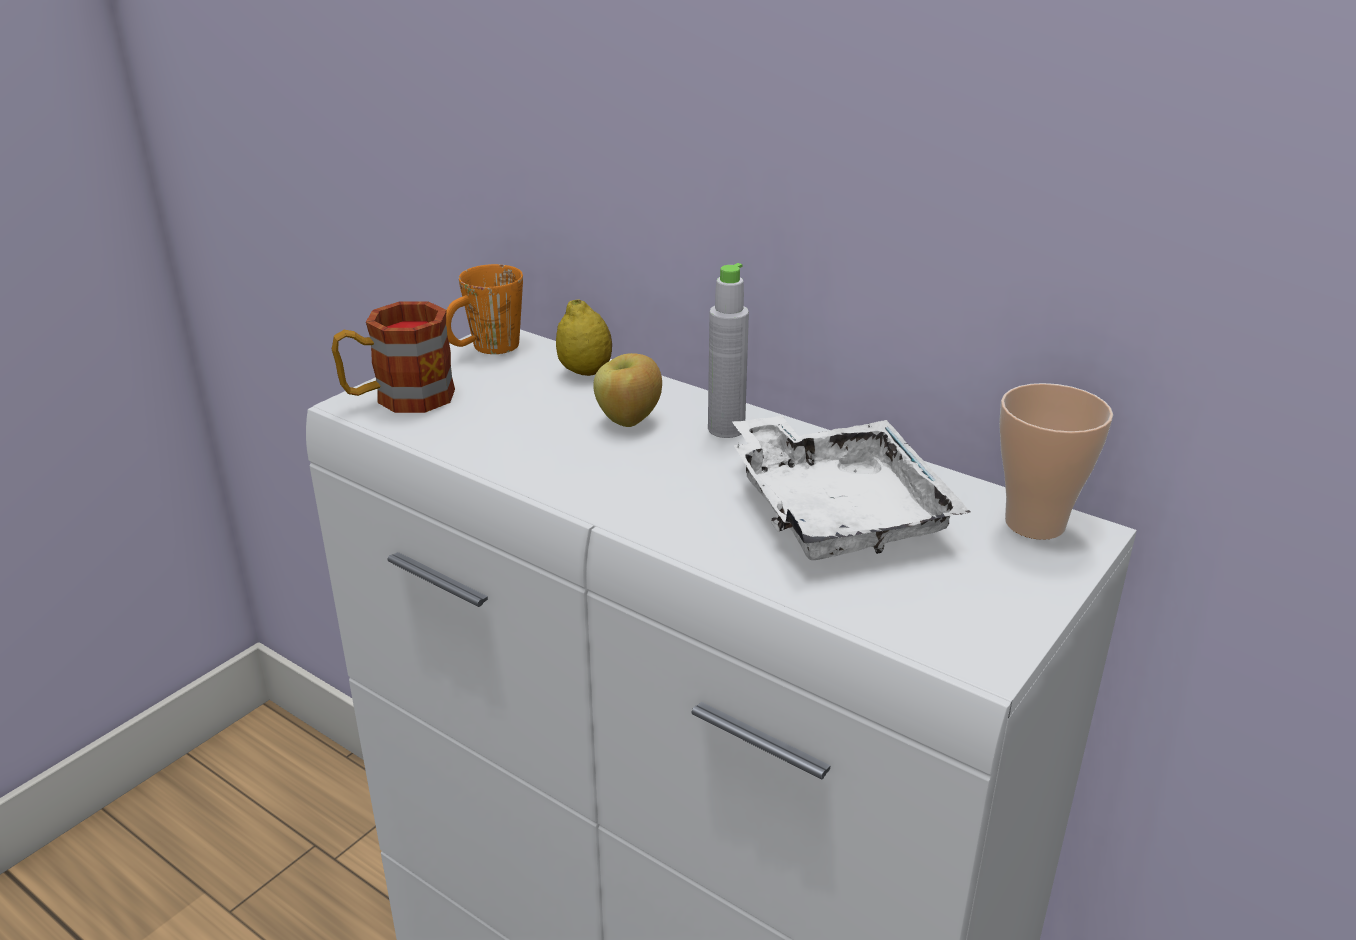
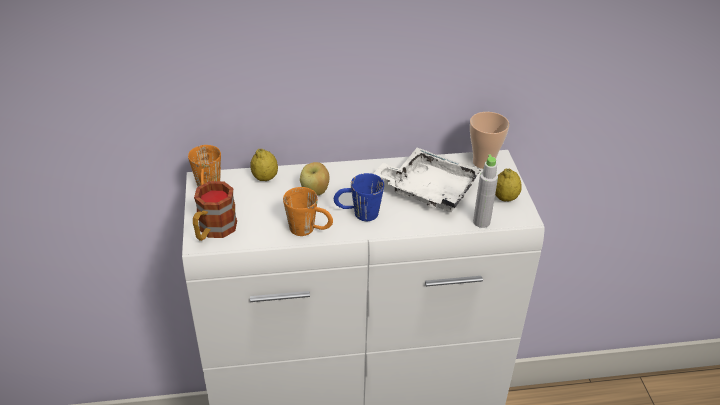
camera: 45 degrees left, 10 degrees up
(526, 464) = (309, 230): none -> orange mug
(642, 482) = (358, 214): none -> blue mug
(726, 429) = (352, 176): grey bottle -> grey bottle (481, 222)
(988, 604) = (505, 198): none -> lemon

